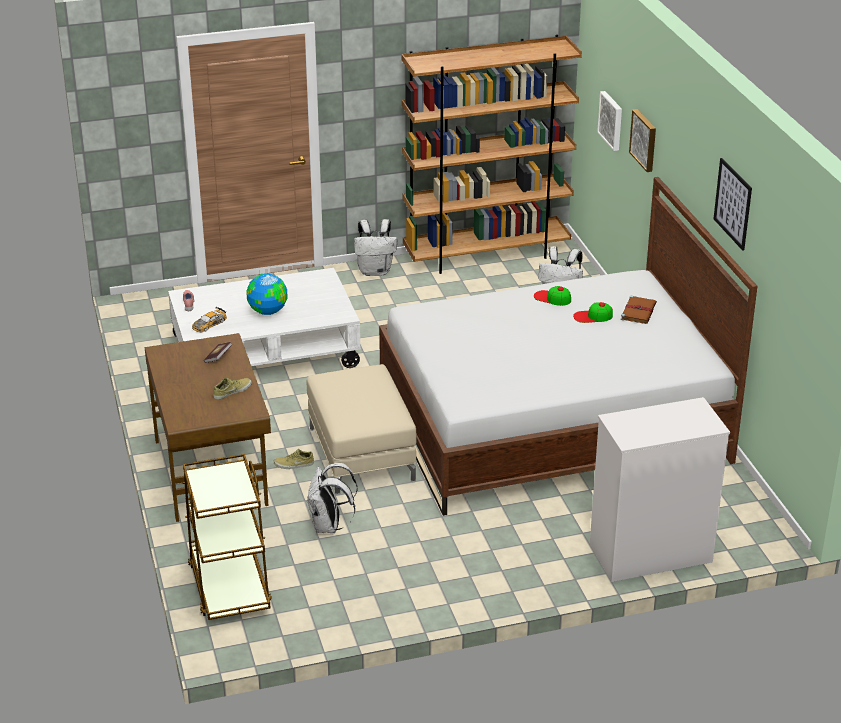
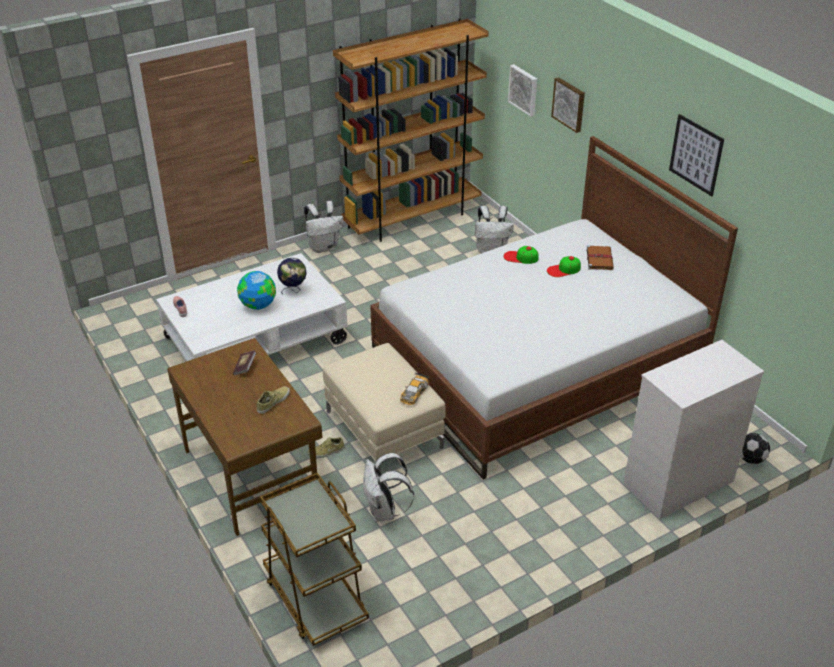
camera: 15 degrees left, 5 degrees up
(209, 324) = (208, 327): toy car -> toy car (414, 393)
(310, 302) = (293, 290): none -> globe
(743, 545) = (750, 459): none -> football

